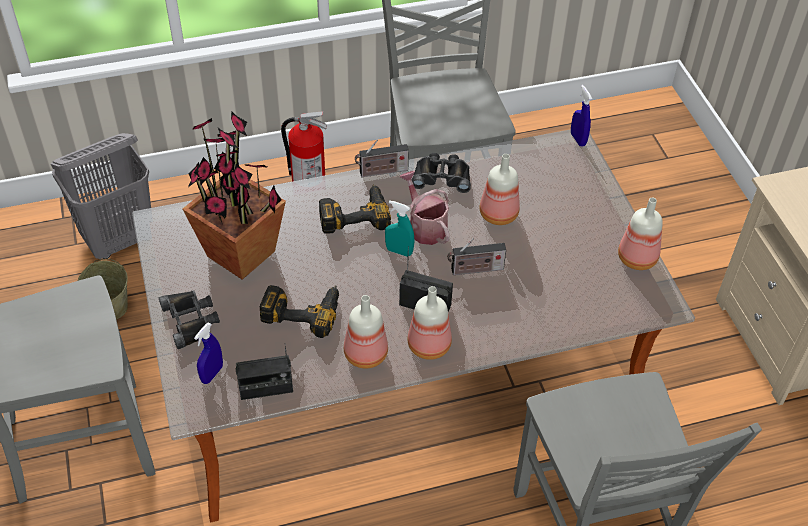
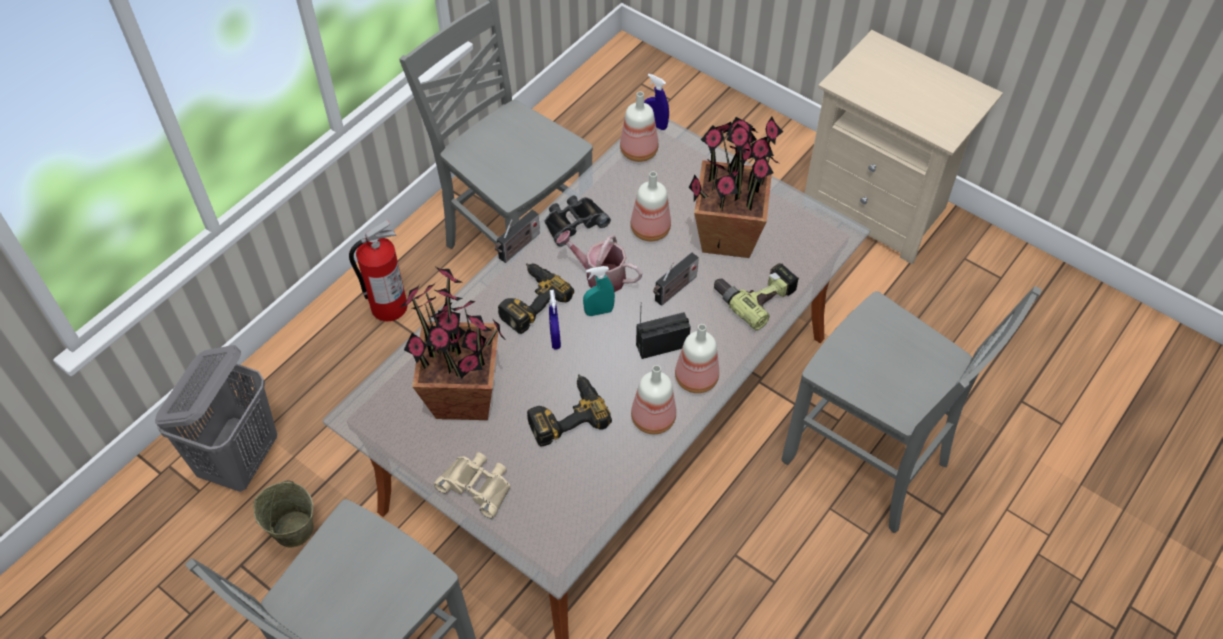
camera: 35 degrees left, 5 degrees up
(191, 320) = (477, 485): black binoculars -> beige binoculars
(212, 374) = (541, 520): blue spray bottle -> blue spray bottle (555, 339)
(266, 388) = (599, 501): radio -> none
(540, 311) = (755, 294): none -> power drill
(559, 254) = (727, 236): none -> potted plant
(638, 258) = (790, 204): bottle -> bottle (640, 151)

